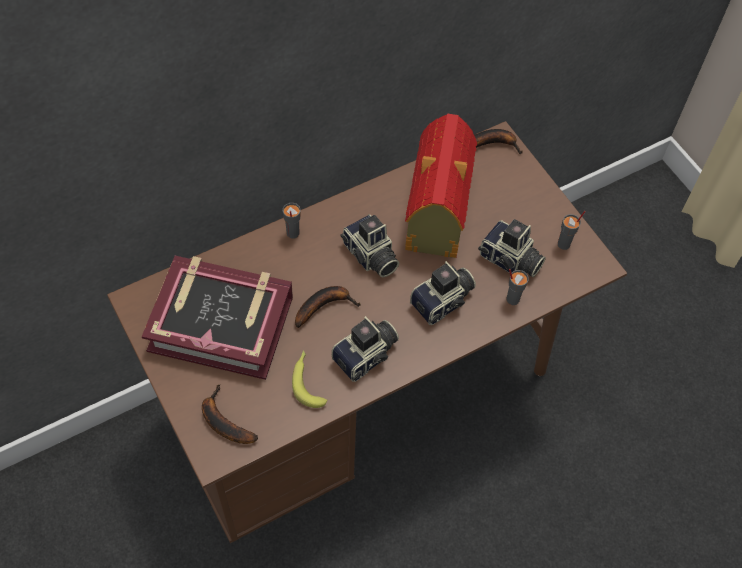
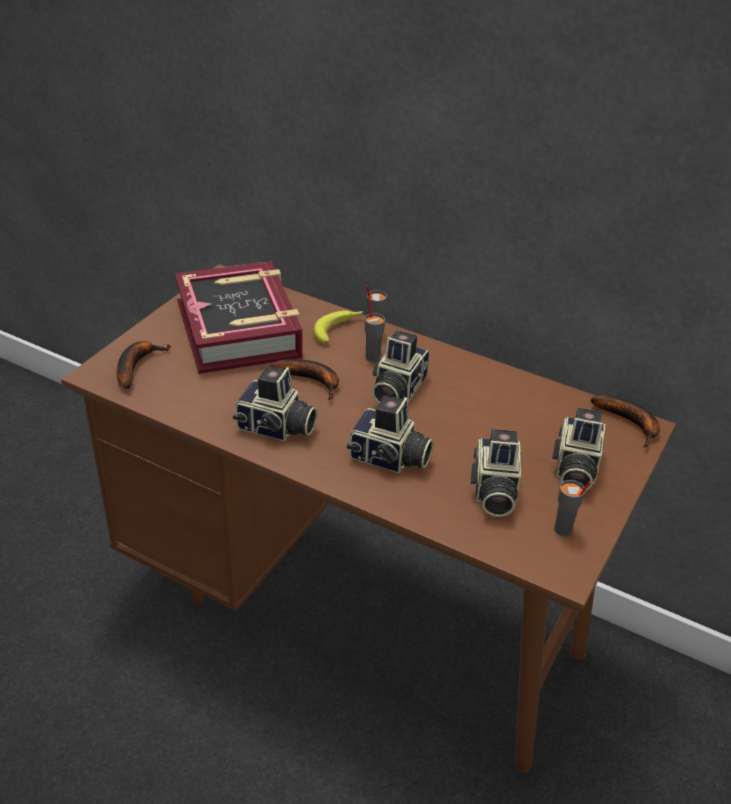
camera: 60 degrees right, 20 degrees down
(308, 381) = (217, 400): banana -> banana (339, 329)
(436, 214) = (494, 415): toy house -> none
(512, 299) = (444, 511): grey cup -> grey cup (373, 357)
(515, 204) = (574, 469): none -> camera

